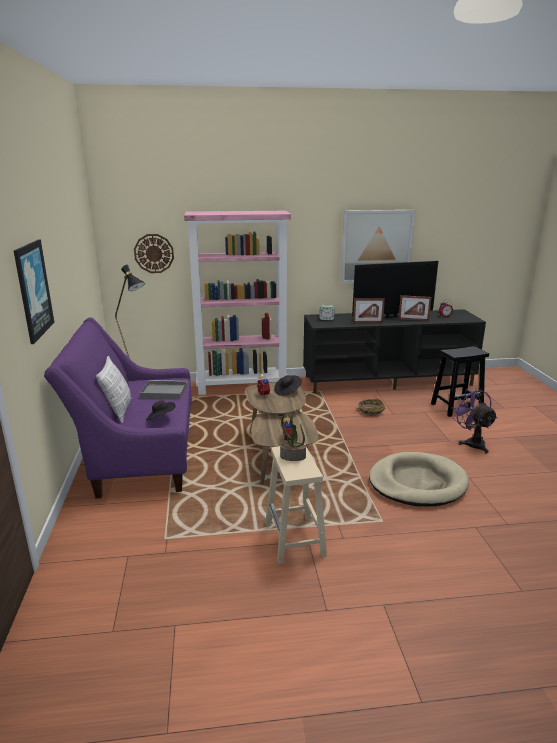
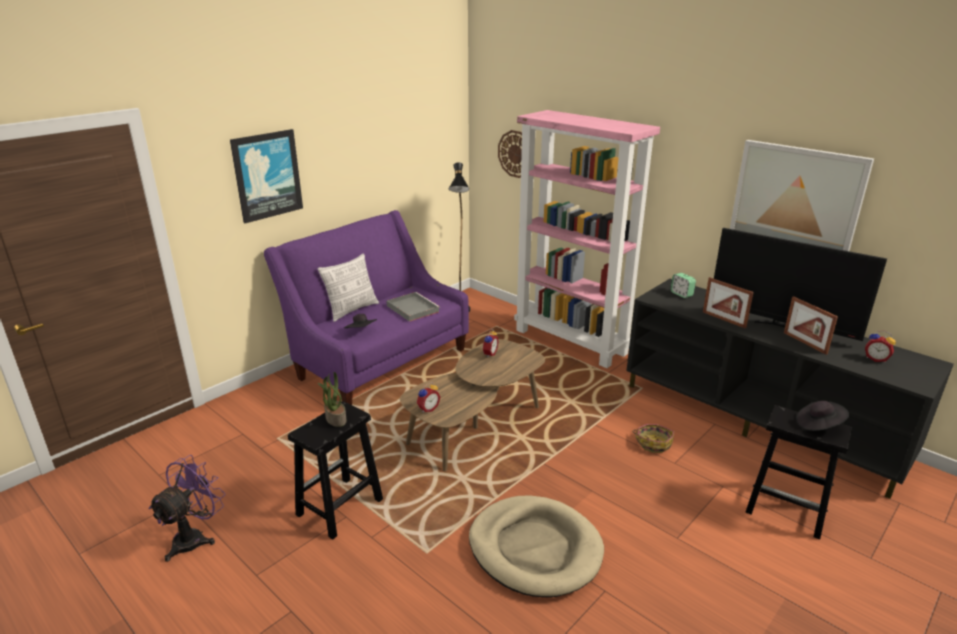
camera: 50 degrees right, 5 degrees up
(287, 391) = (518, 363): black hat -> black hat (818, 425)
(295, 540) = (339, 508): beige stool -> black stool
(472, 442) = (703, 561): purple fan -> purple fan (195, 537)

